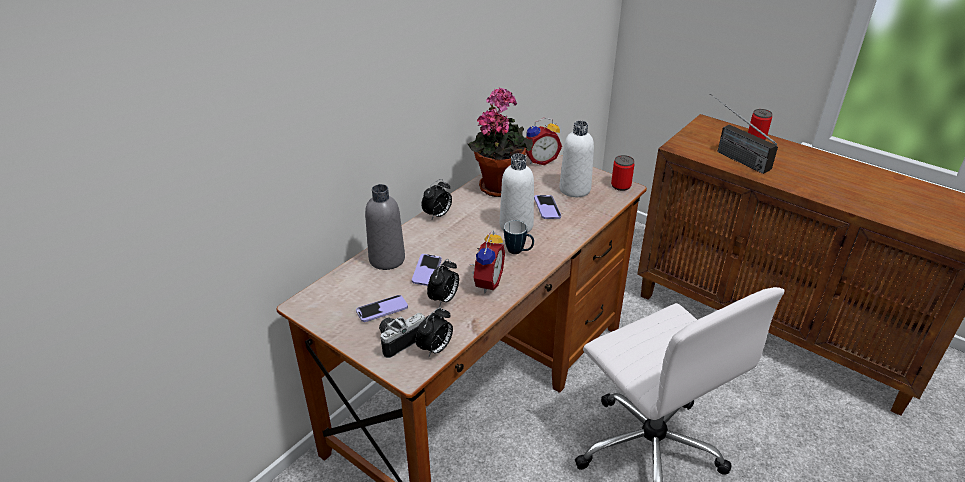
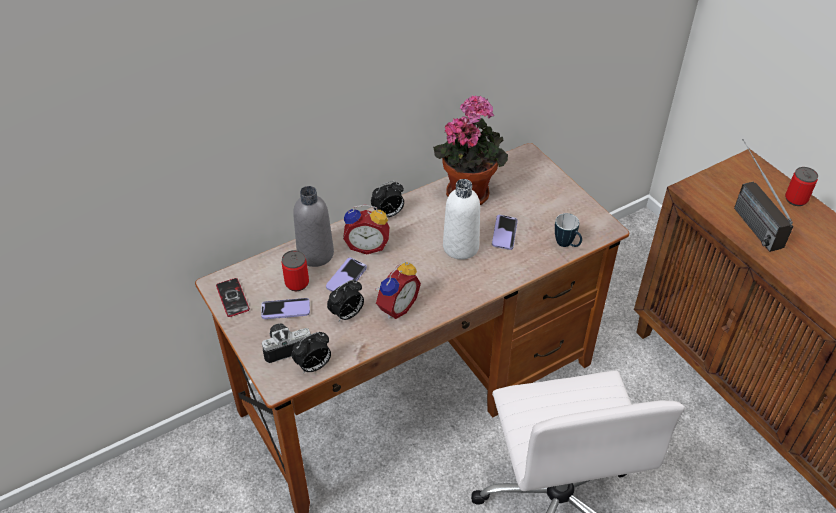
camera: 20 degrees right, 10 degrees up
(323, 312) = (232, 298): none -> phone
(518, 252) = (446, 279): mug -> mug (567, 245)
(540, 160) = (531, 169): alarm clock -> alarm clock (367, 245)
(575, 189) = (547, 216): white bottle -> none
(621, 186) = (601, 224): can -> can (297, 283)

